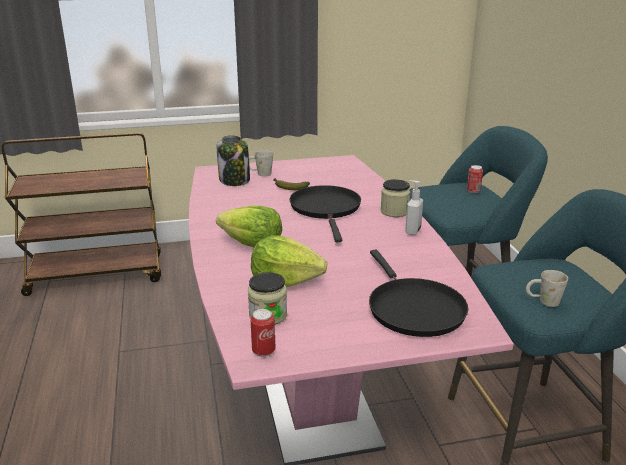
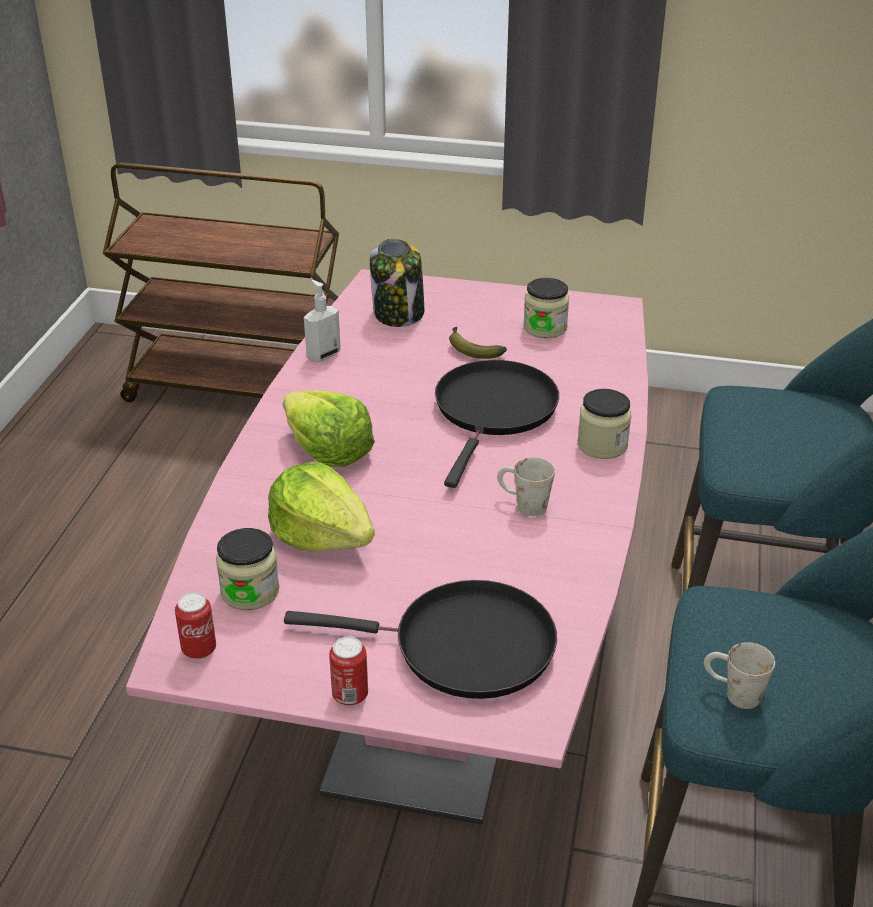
camera: 25 degrees right, 10 degrees up
(259, 174) = (448, 308): white mug -> white mug (523, 504)
(318, 173) = (545, 328): none -> jar
(412, 231) = (595, 494): soap dispenser -> soap dispenser (323, 355)
(413, 308) = (463, 646): black frying pan -> black frying pan turned 90 degrees counterclockwise
(473, 191) = (823, 423): can -> can (350, 695)

